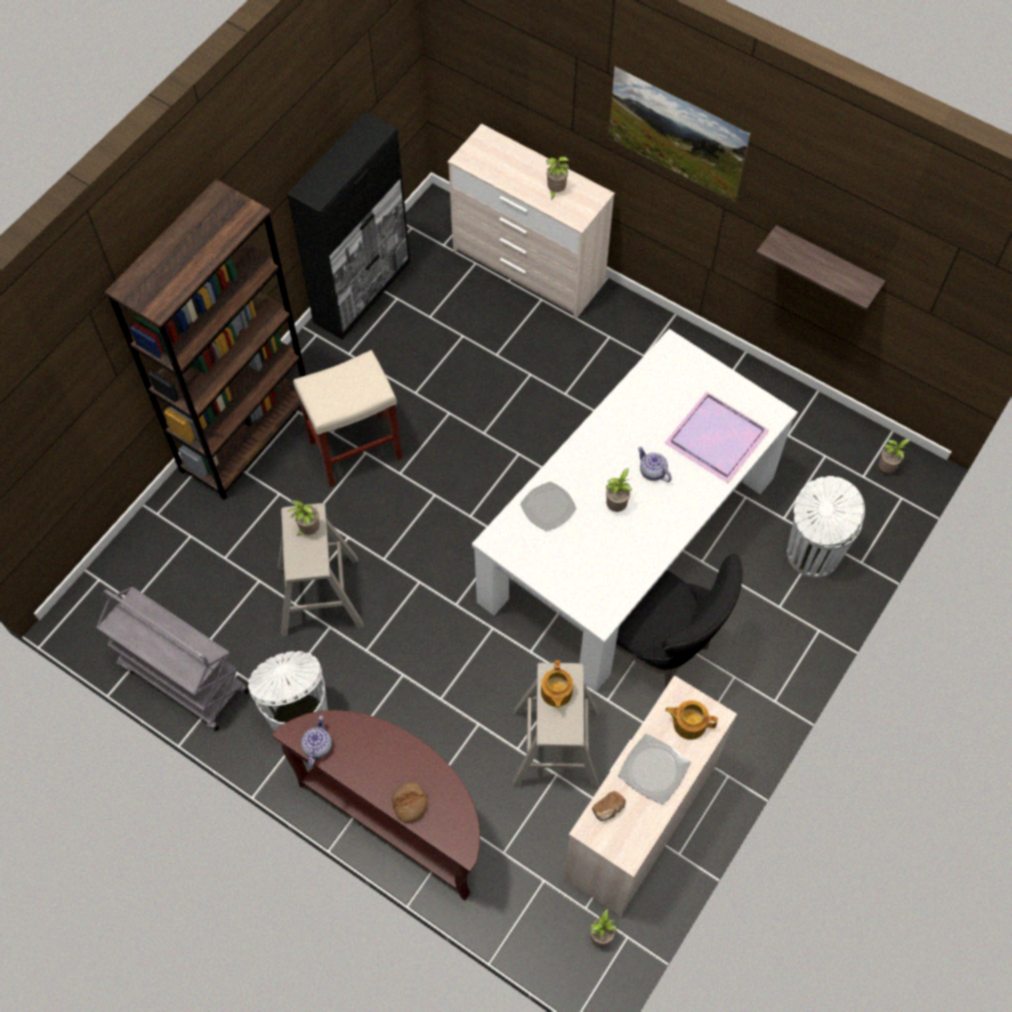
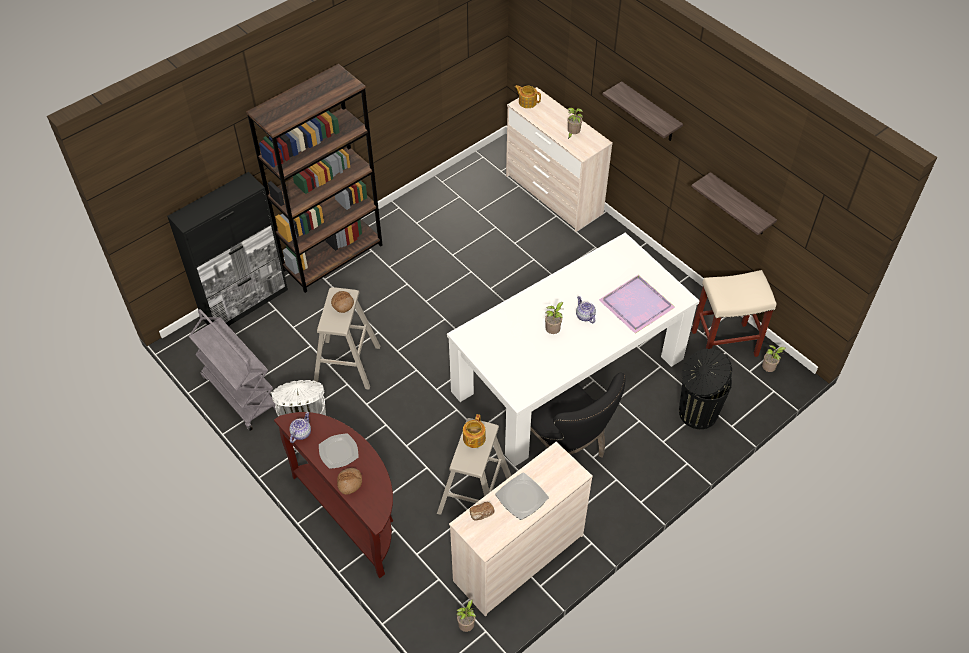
camera: 15 degrees right, 10 degrees down
(308, 530) = (342, 304): potted plant -> bread
(354, 450) = (400, 281): beige stool -> beige stool (723, 344)
(363, 291) = (438, 188): black cabinet -> black cabinet (245, 303)
(547, 507) = (505, 322): plate -> plate (338, 452)
(673, 152) = (650, 113): picture -> shelf
(688, 723) = (556, 473): teapot -> teapot (527, 102)
(811, 554) = (696, 413): white trash can -> black trash can

